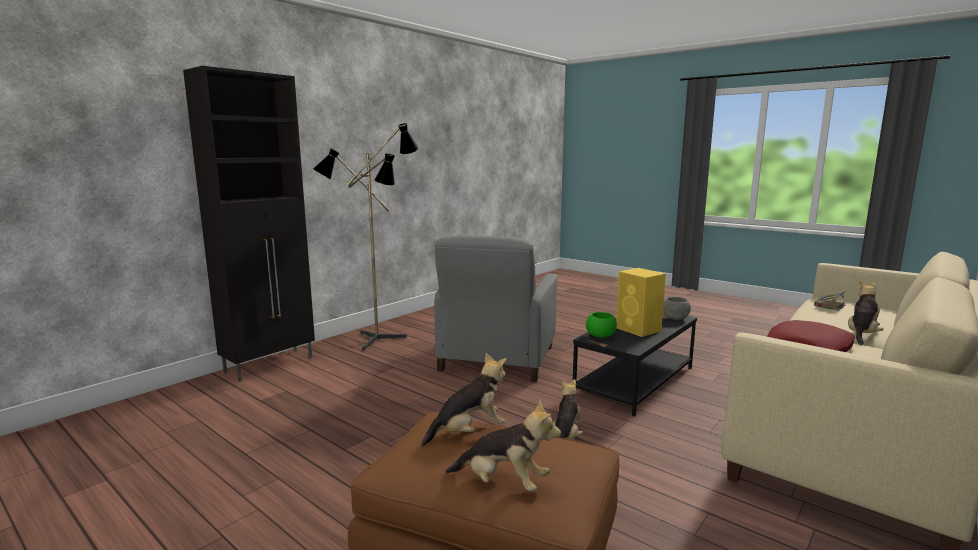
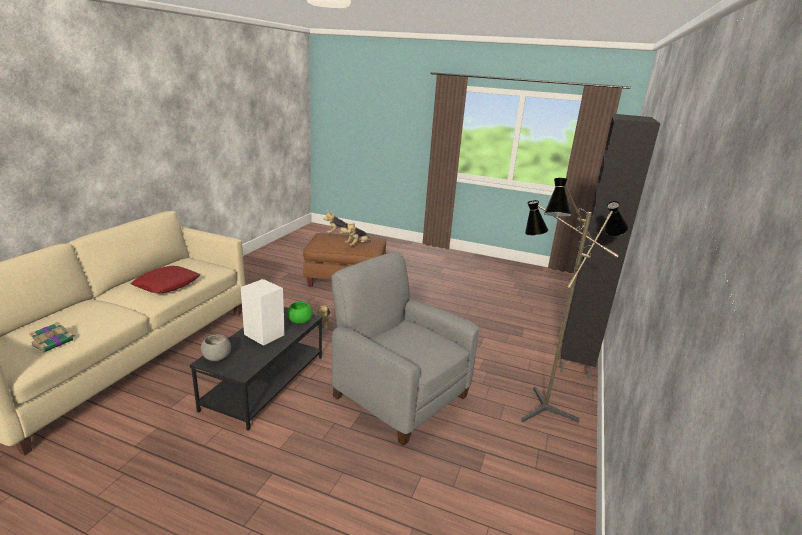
camera: 160 degrees right, 10 degrees up
(497, 359) = (399, 395): grey armchair -> grey armchair turned 45 degrees counterclockwise
(639, 329) = (263, 334): yellow speaker -> white speaker
(861, 335) = (99, 304): plush toy -> none

